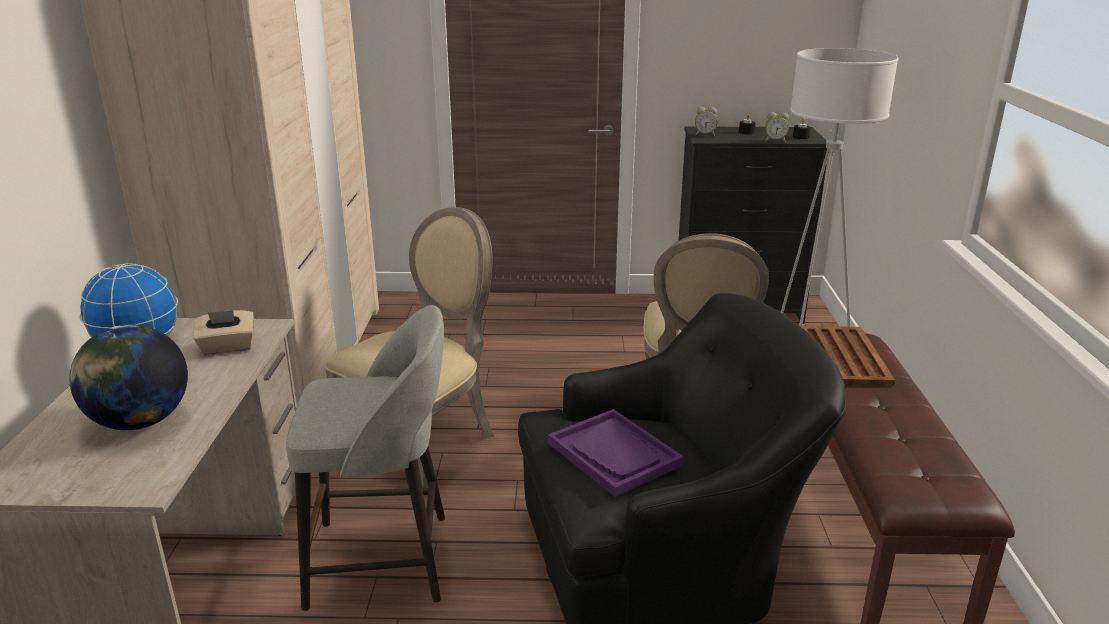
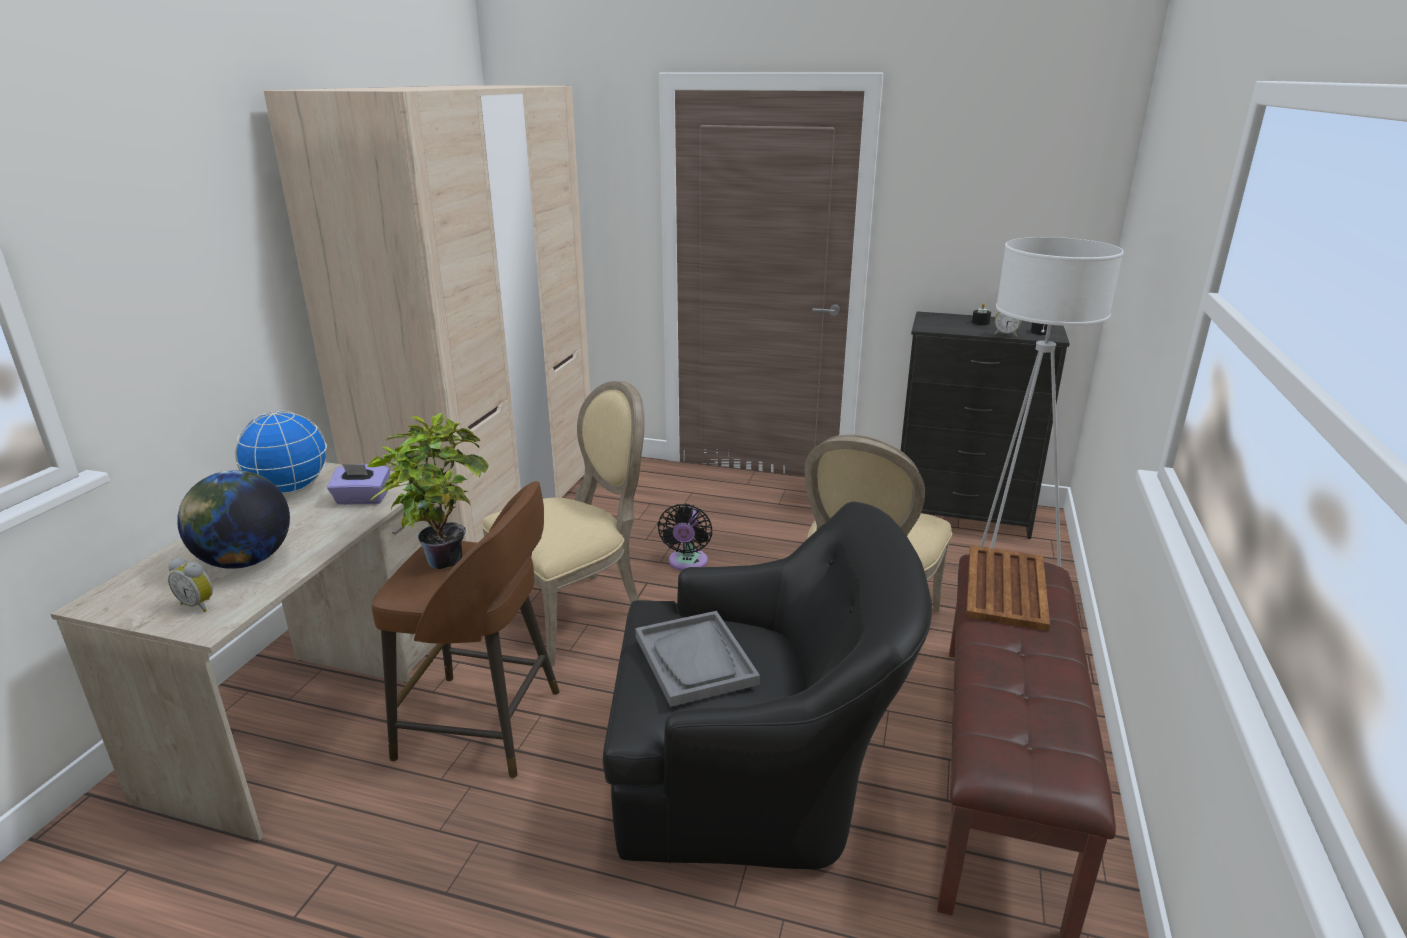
camera: 15 degrees right, 0 degrees up
(228, 348) = (362, 499): beige tissue box -> purple tissue box
(339, 393) = (442, 557): none -> potted plant
(384, 560) = (484, 725): grey stool -> brown stool
(512, 384) = (687, 563): none -> black fan
(614, 454) = (695, 660): purple tray -> grey tray
(705, 135) = (931, 322): alarm clock -> alarm clock (199, 605)

